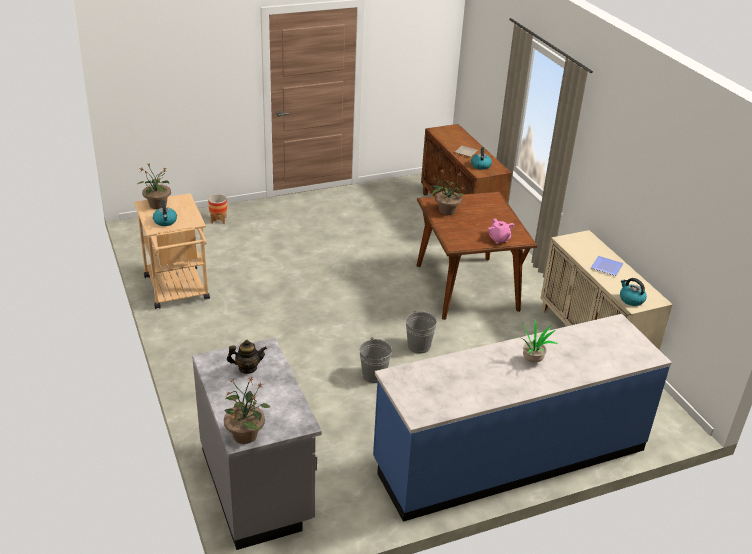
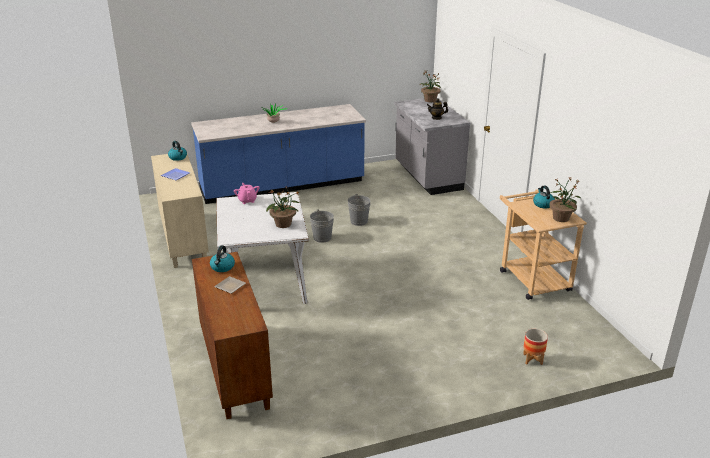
camera: 175 degrees left, 5 degrees down
(466, 287) = (265, 282): brown dining table -> white dining table

